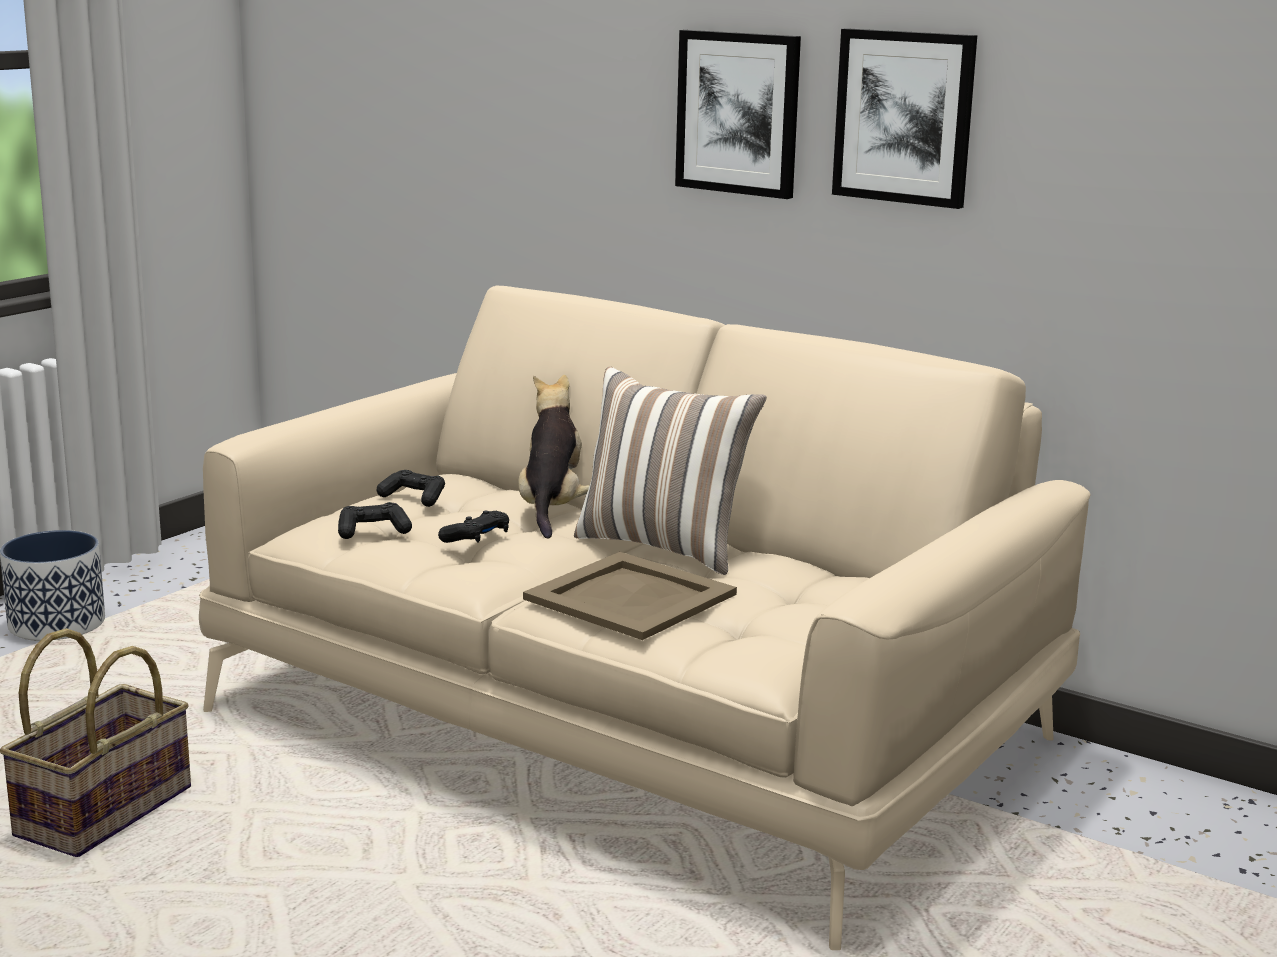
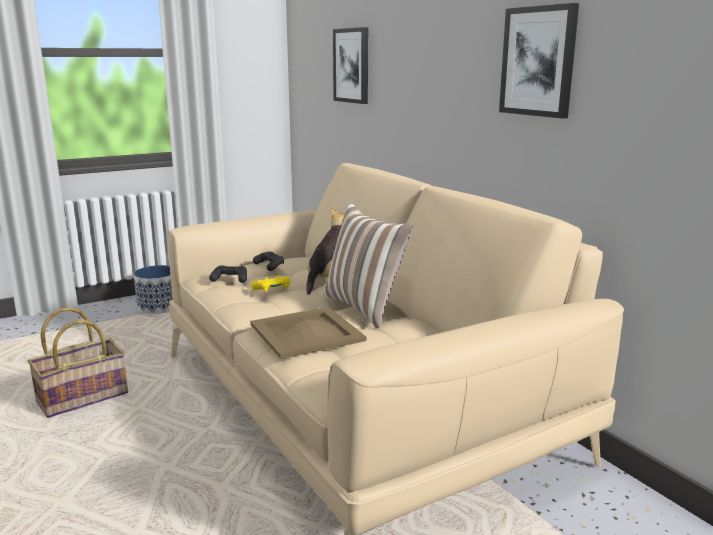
camera: 25 degrees right, 0 degrees up
(477, 538) = (272, 289): black game controller -> yellow game controller
(738, 113) = (460, 66): picture -> picture (352, 65)

